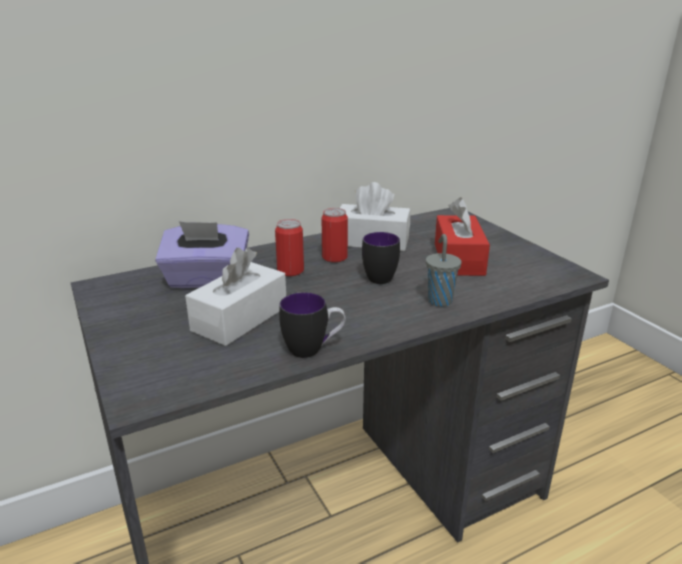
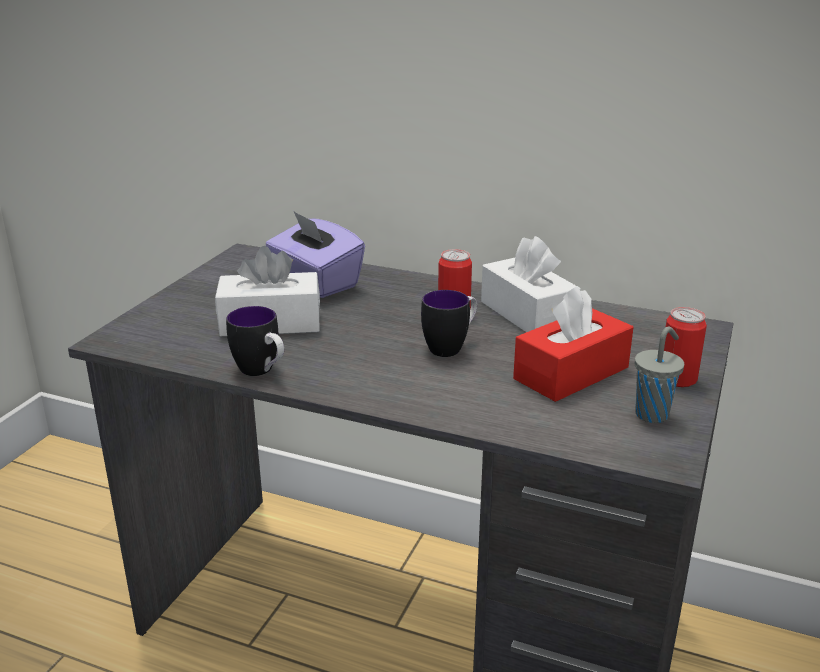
camera: 50 degrees right, 0 degrees up
(290, 271) = (390, 305): can -> can (677, 379)
(439, 300) = (448, 396): grey cup -> grey cup (653, 414)

